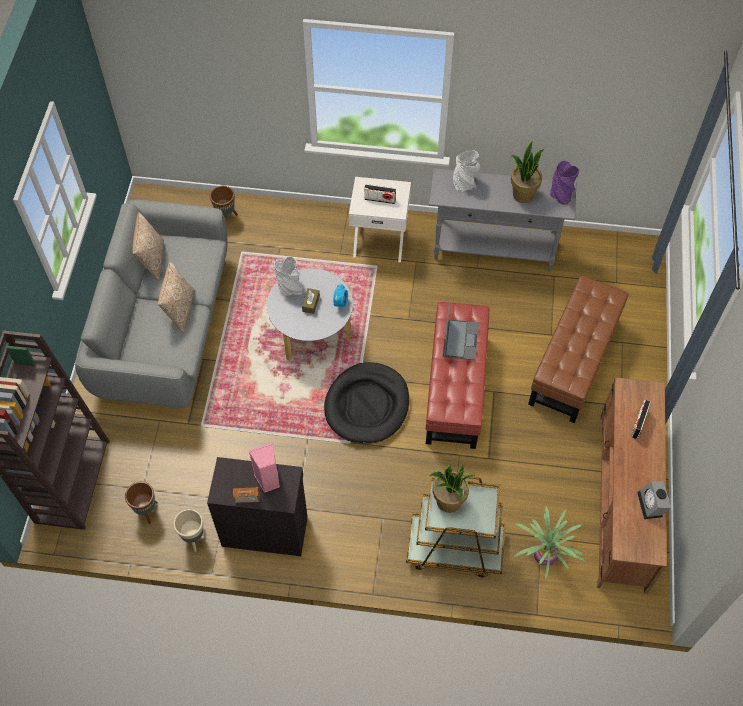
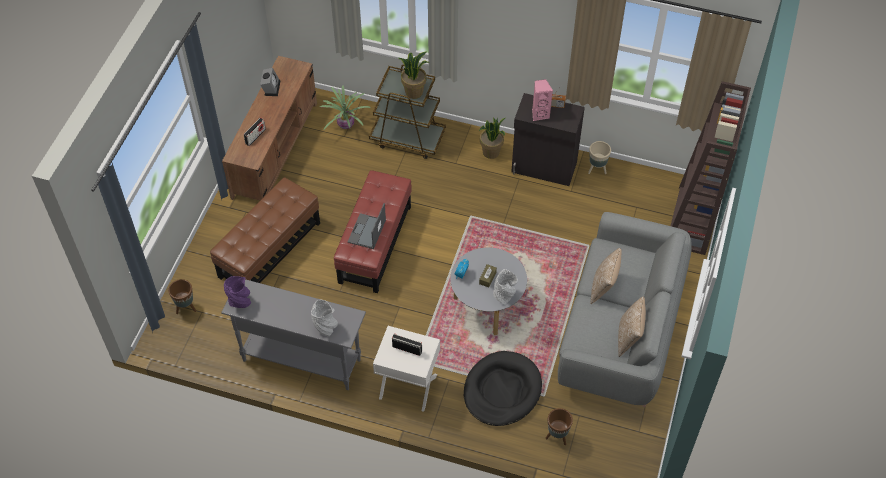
camera: 170 degrees left, 5 degrees down
(147, 511) = (632, 191): brown planter -> brown planter (185, 308)
(367, 405) = (450, 241): black dog bed -> black dog bed (502, 390)
(522, 194) = (276, 306): potted plant -> potted plant (491, 152)

